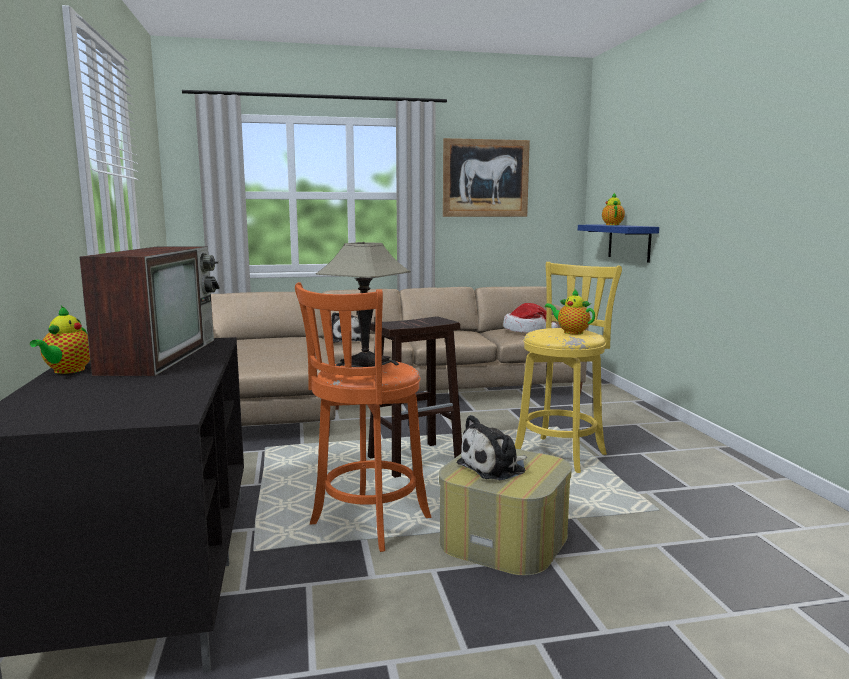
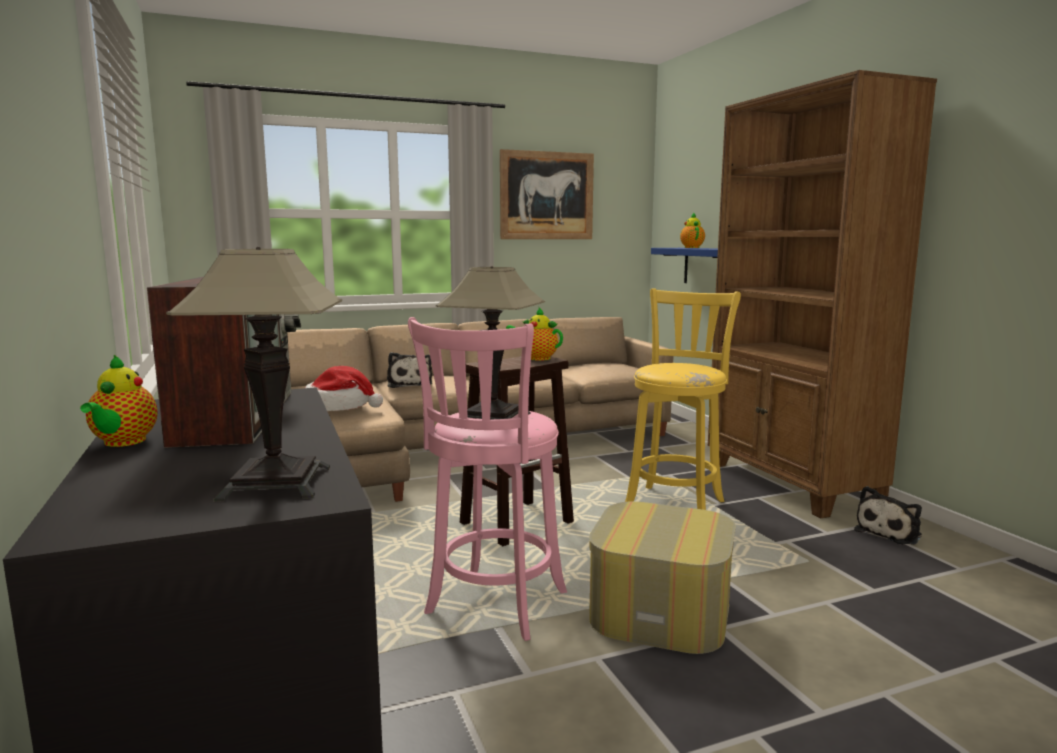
camera: 10 degrees left, 0 degrees up
(147, 403) = (276, 483): none -> table lamp
(366, 523) = (493, 606): orange stool -> pink stool
(495, 467) = (650, 529): plush toy -> plush toy (890, 532)
(526, 330) = (604, 366): hat -> hat (339, 406)
(571, 332) = (687, 367): teapot -> teapot (536, 358)
(678, 443) = (791, 484): none -> brown bookcase

